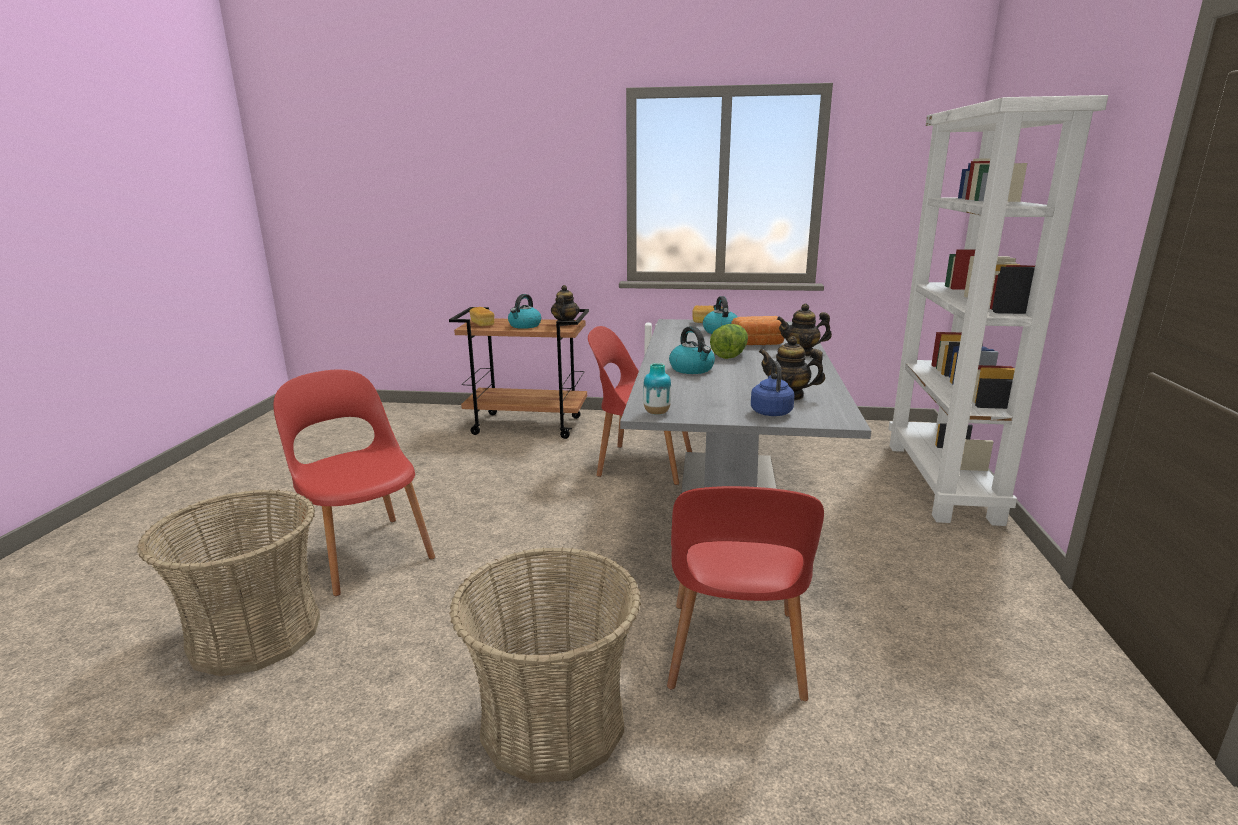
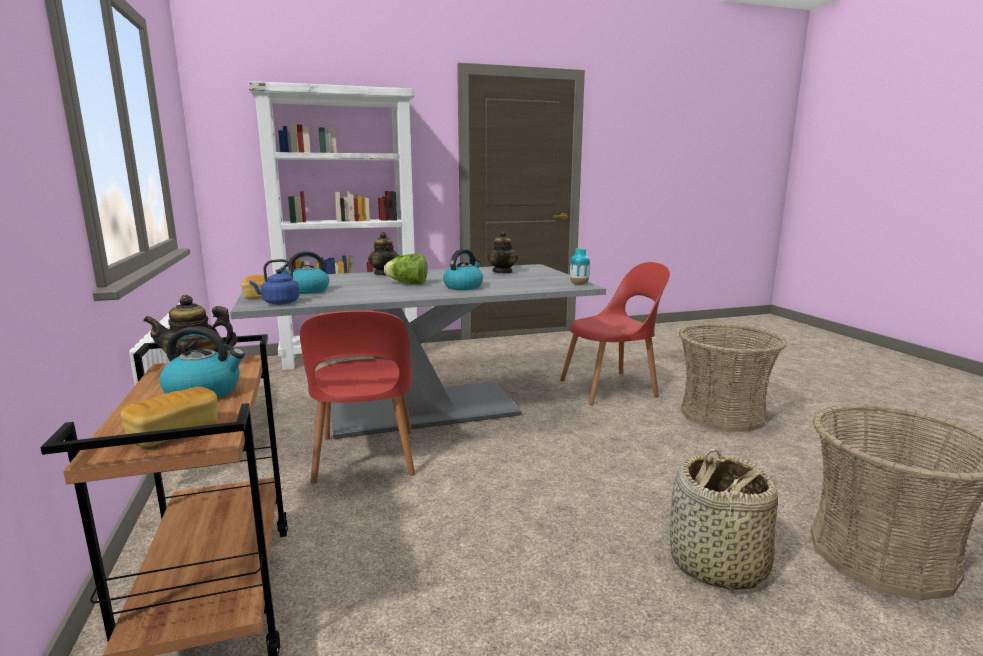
camera: 115 degrees left, 5 degrees down
(364, 551) = (716, 564): red chair -> basket
(758, 344) = (361, 281): bread -> none
(770, 411) = (538, 272): blue kettle -> blue kettle (279, 303)

